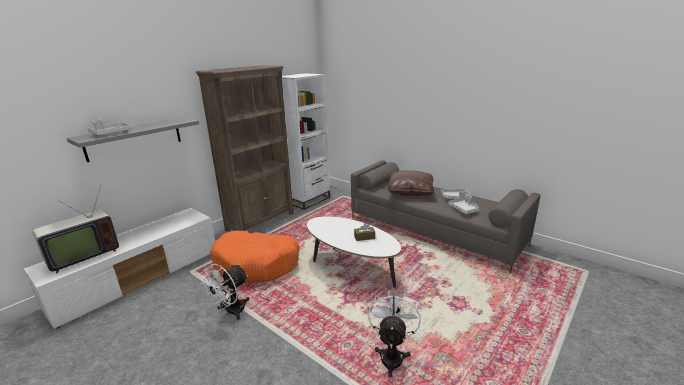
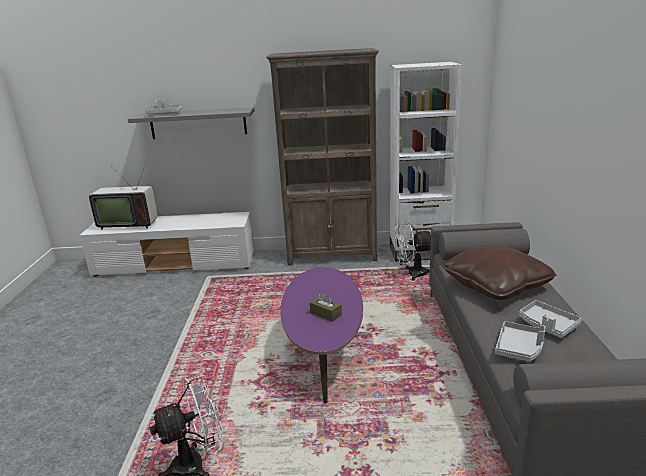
camera: 50 degrees right, 0 degrees up
(231, 312) = (174, 327): white fan -> white fan (412, 274)
(257, 264) = (257, 297): orange dog bed -> none
(351, 268) = (324, 352): white coffee table -> purple coffee table

